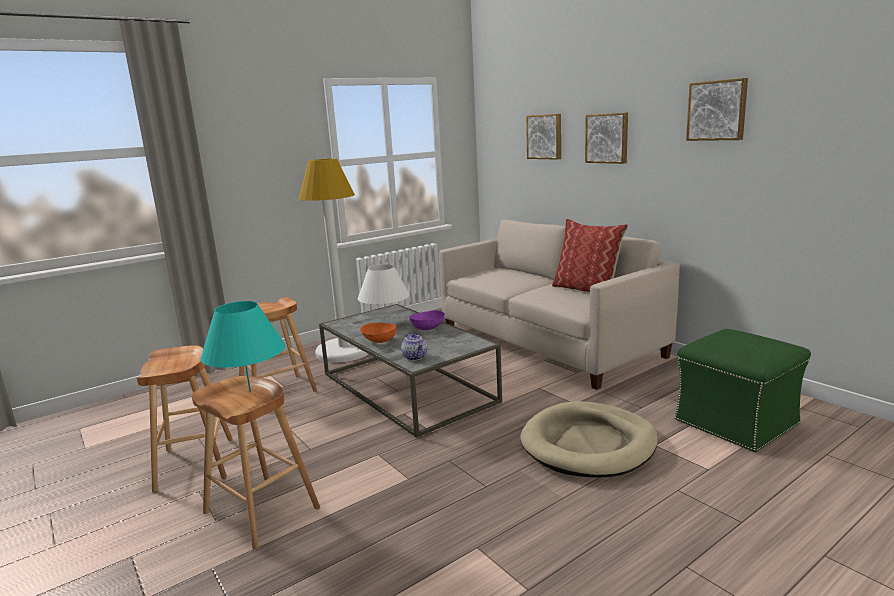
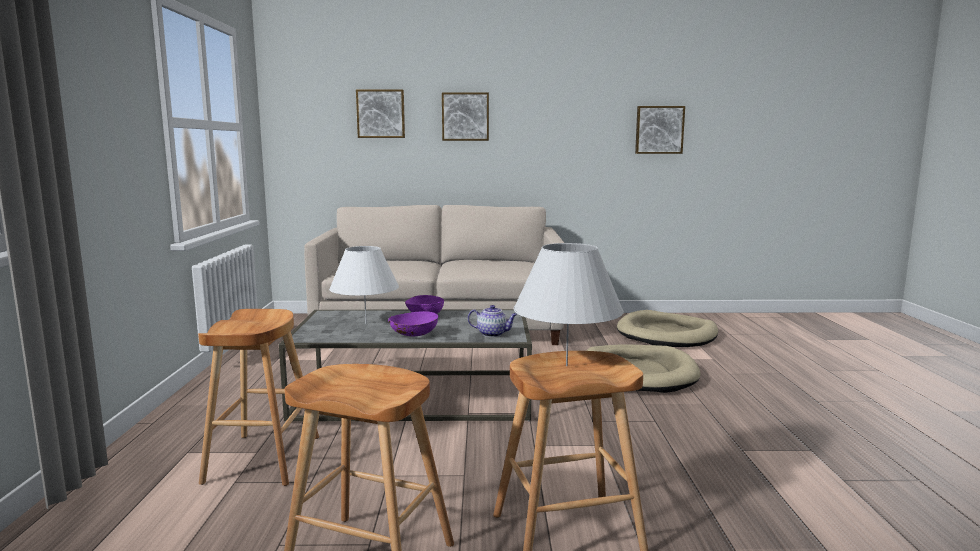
camera: 55 degrees left, 5 degrees down
(250, 391) = (566, 366): turquoise table lamp -> white table lamp
(344, 351) = (239, 397): white floor lamp -> none
(379, 341) = (414, 335): orange bowl -> purple bowl
(587, 289) = (493, 261): pillow -> none
(717, 110) = (577, 95): picture -> picture (659, 130)
(737, 423) = (667, 334): green ottoman -> beige dog bed

